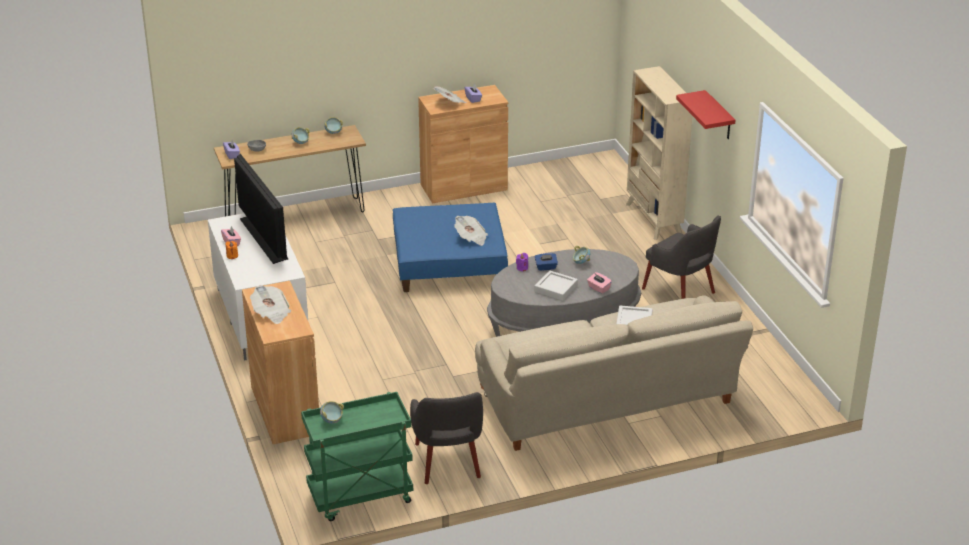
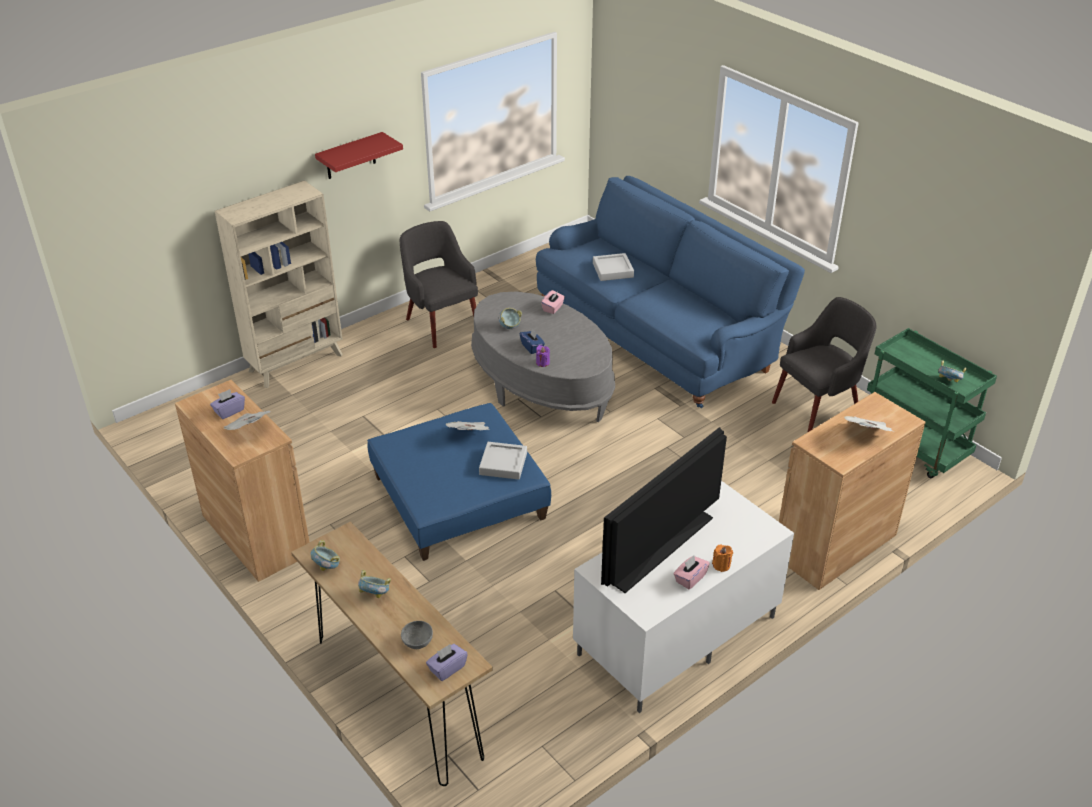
camera: 110 degrees left, 5 degrees up
(556, 288) = (570, 333): grey tray -> grey tray (503, 464)
(608, 403) = (658, 334): beige sofa -> blue sofa
(679, 291) = (441, 324): grey armchair -> grey armchair turned 60 degrees counterclockwise

